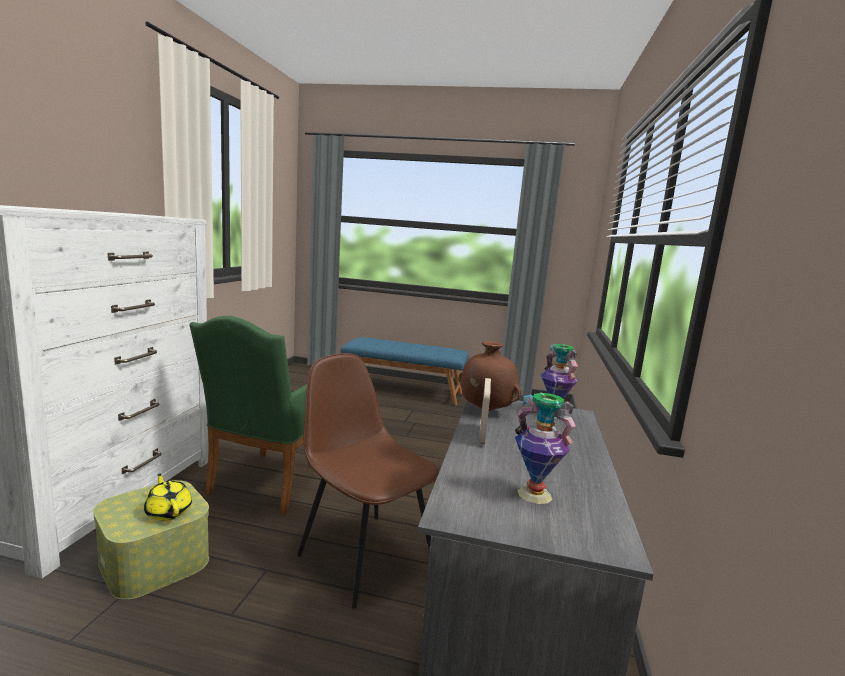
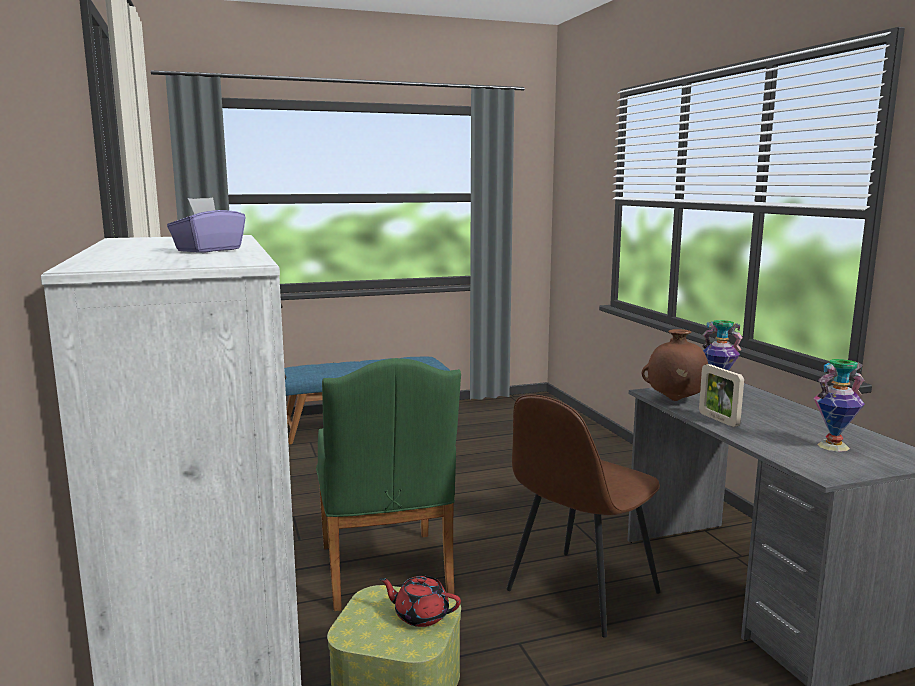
camera: 30 degrees left, 0 degrees up
(74, 210) = (208, 250): none -> purple tissue box
(168, 511) = (420, 615): yellow teapot -> red teapot
(364, 554) = (580, 593): brown chair -> brown chair turned 60 degrees counterclockwise

